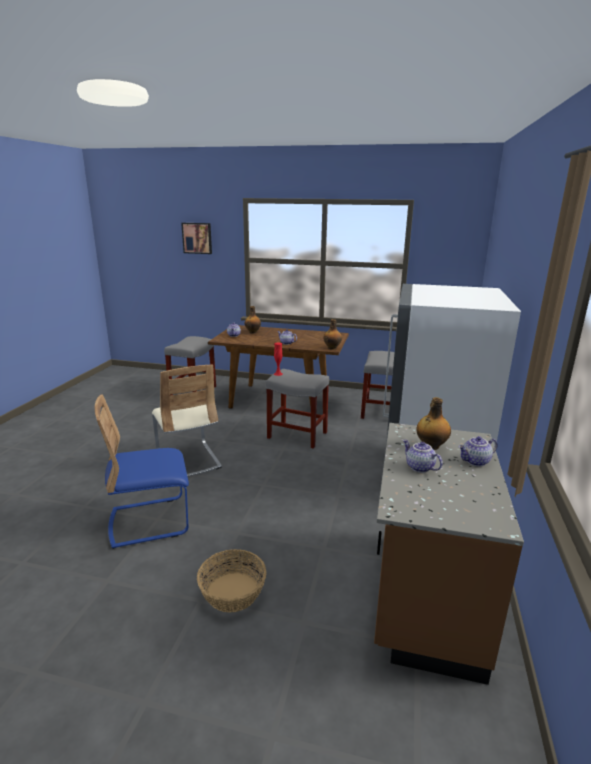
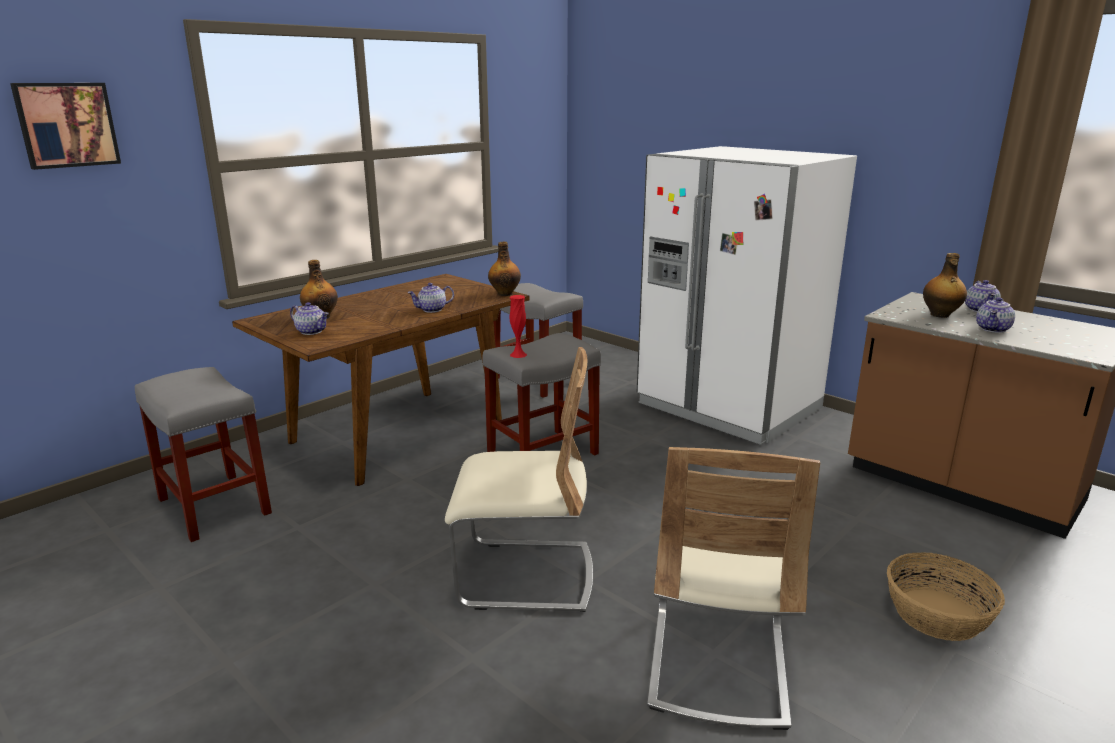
camera: 60 degrees left, 0 degrees up
(150, 521) = (717, 664): blue chair -> beige chair
(419, 467) = (993, 329): teapot -> teapot turned 45 degrees counterclockwise

